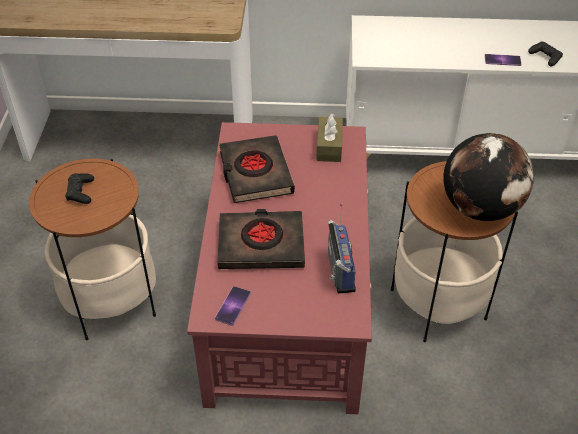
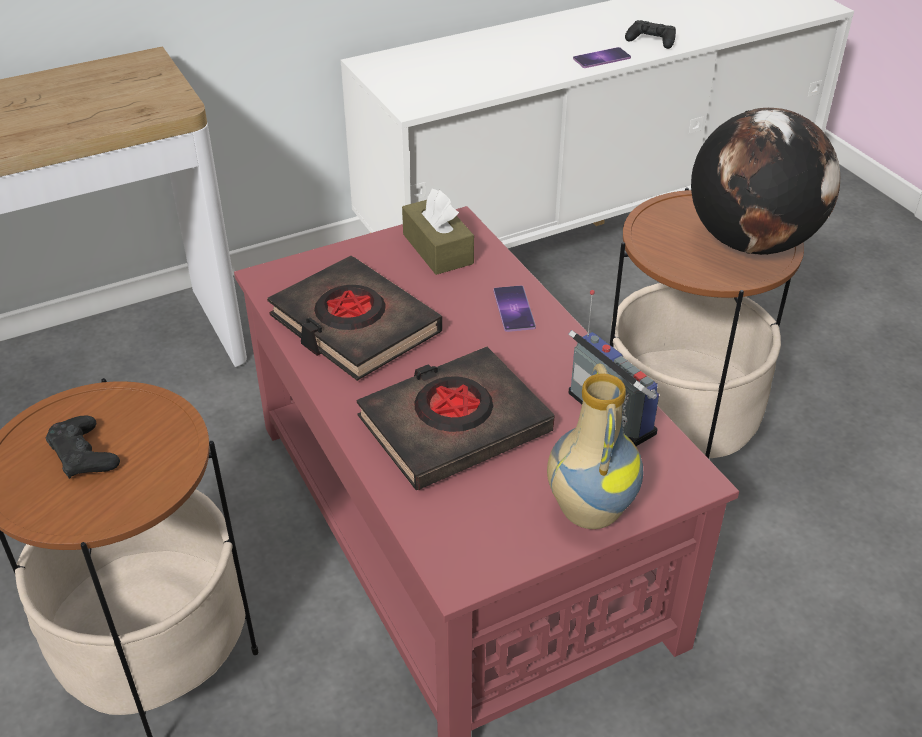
camera: 30 degrees left, 5 degrees down
(233, 306) = (488, 538): phone -> phone (514, 309)
(288, 314) = (587, 511): none -> vase

